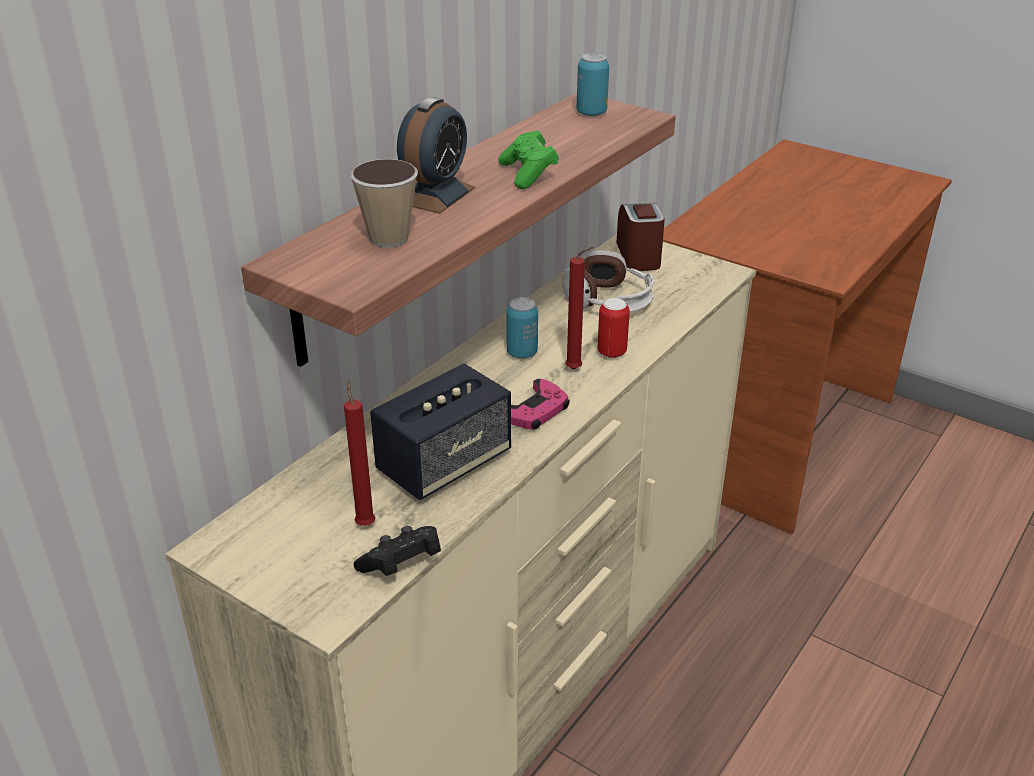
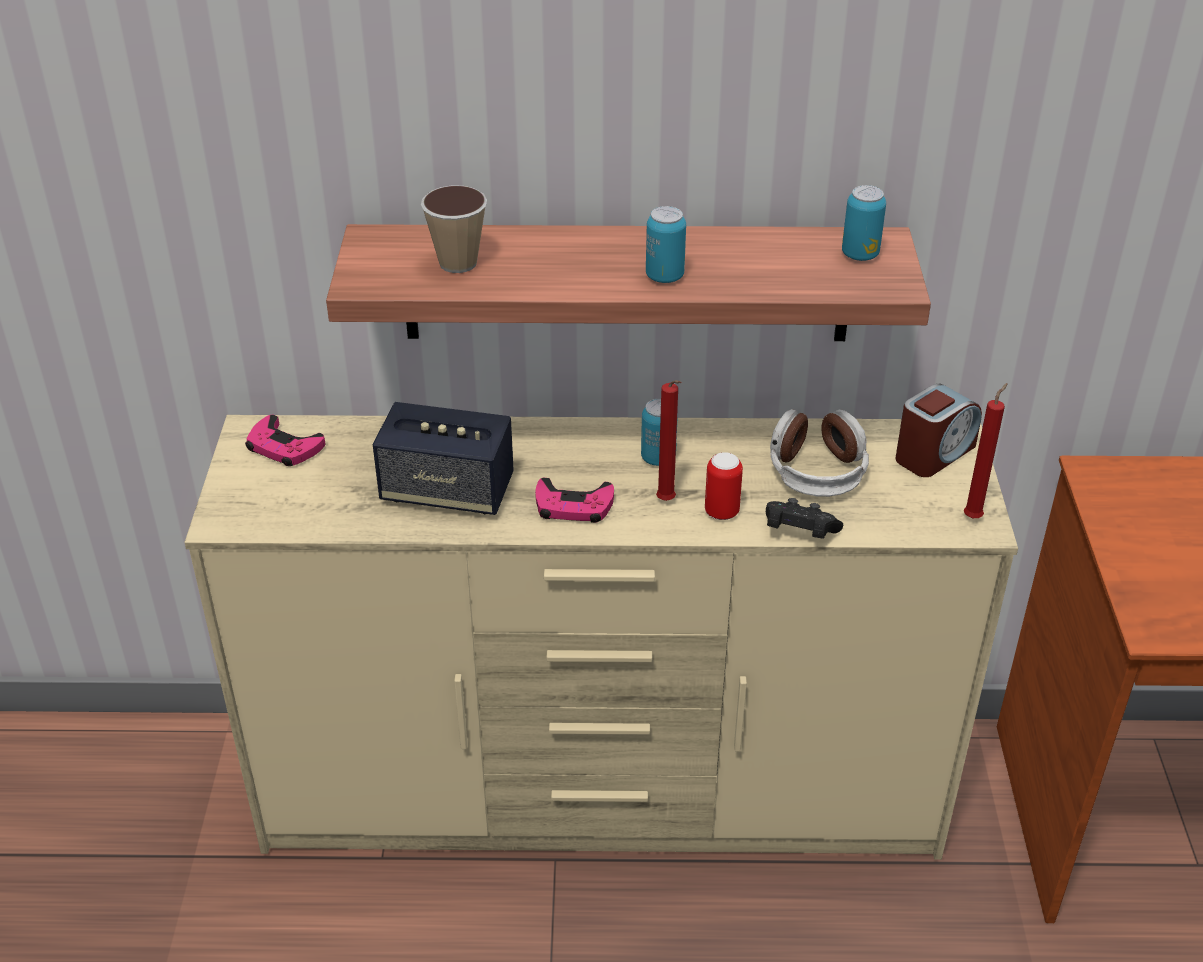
camera: 55 degrees right, 5 degrees up
(267, 534) = (284, 447): none -> pink game controller
(365, 523) = (336, 487): red candle -> red candle (974, 516)
(402, 565) = (303, 530): black game controller -> black game controller (798, 533)
(434, 195) = (563, 249): alarm clock -> none
(528, 174) = (664, 276): green game controller -> can

